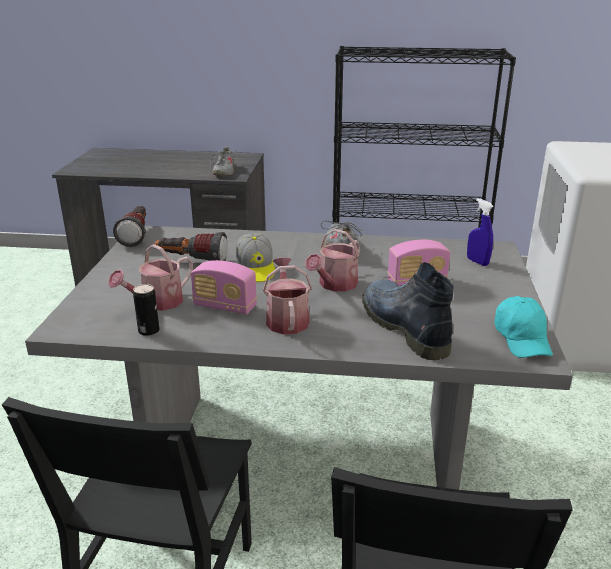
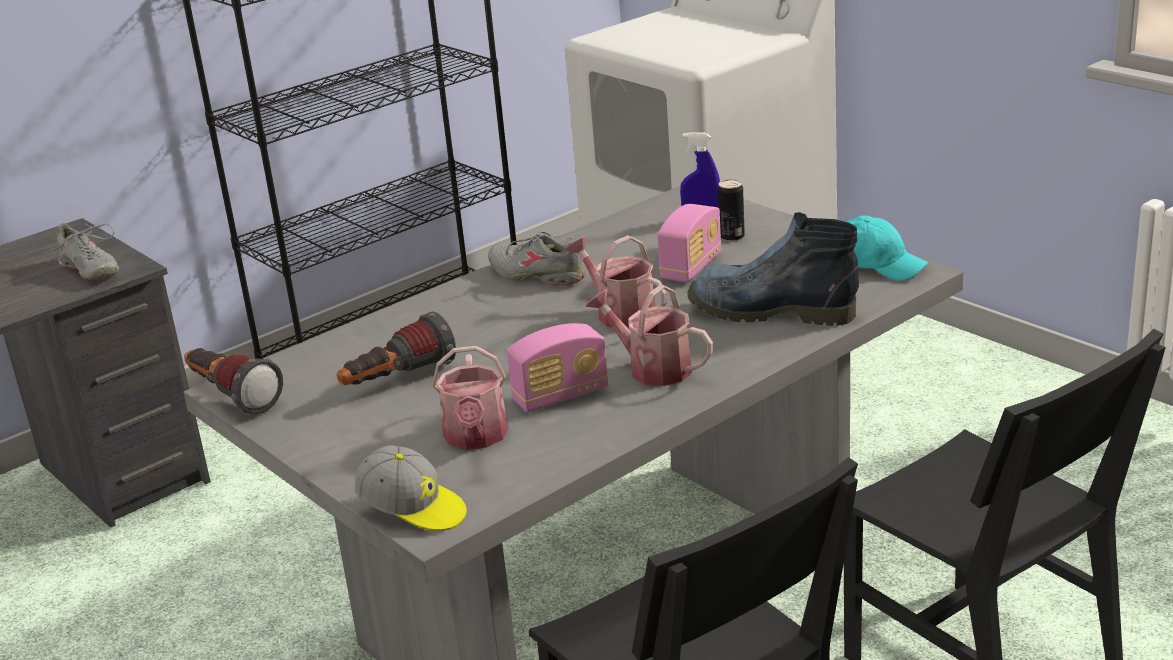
camera: 45 degrees left, 0 degrees up
(149, 331) = (541, 463): can -> can (732, 236)
(256, 269) = (496, 345): cap -> cap (413, 510)
(335, 285) = (620, 313): watering can -> watering can turned 150 degrees clockwise

